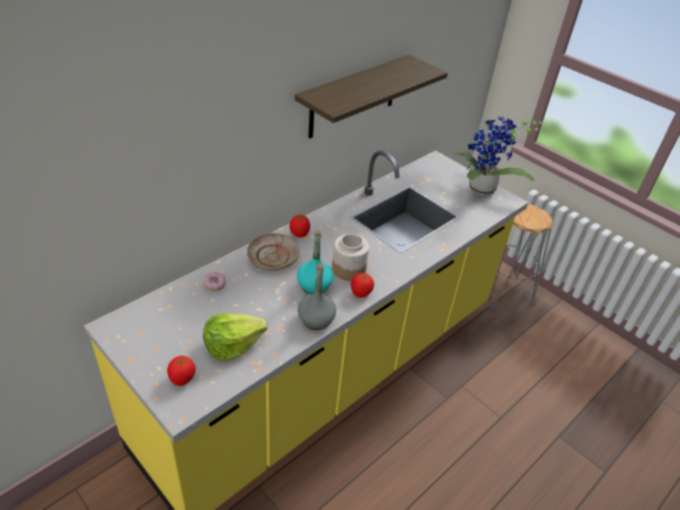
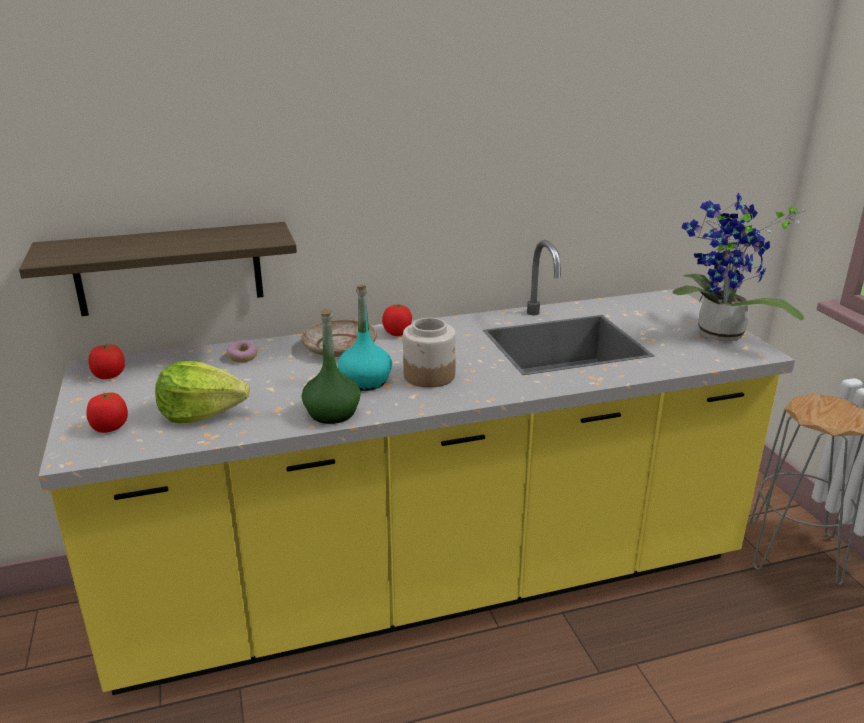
camera: 30 degrees right, 15 degrees down
(316, 319) = (332, 413): grey bottle -> green bottle
(353, 97) = (507, 156): shelf -> shelf (169, 269)
(360, 293) = (421, 401): tomato -> tomato (109, 376)

